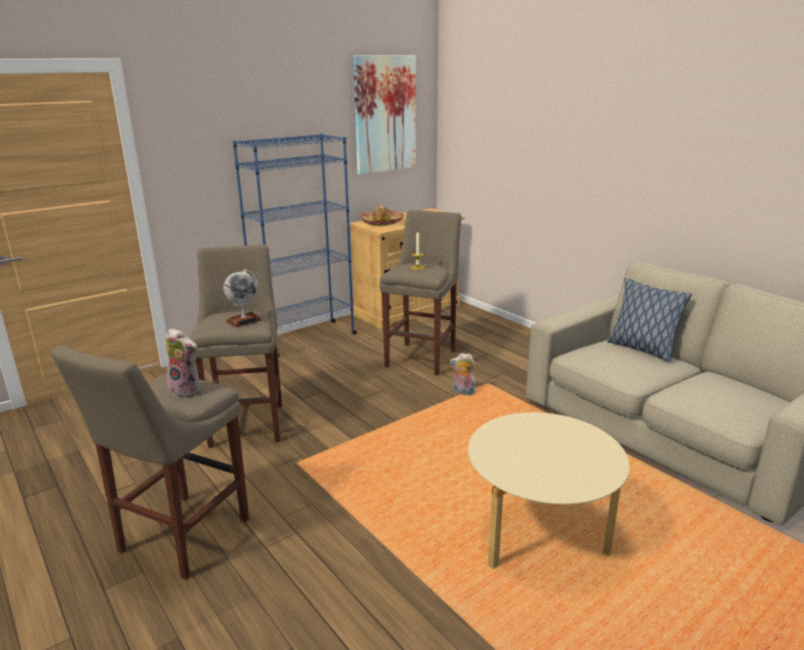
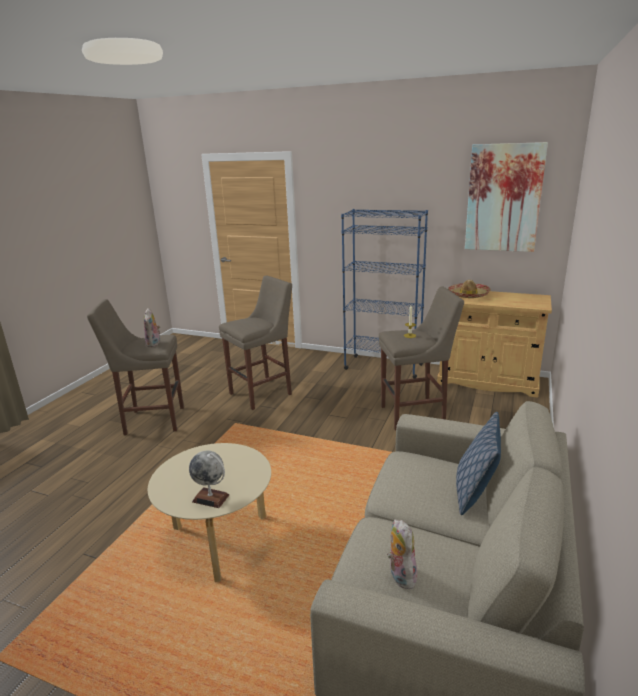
camera: 60 degrees right, 0 degrees up
(244, 321) = (249, 325): globe -> globe (211, 498)
(463, 393) = (381, 449): plush toy -> plush toy (400, 575)

